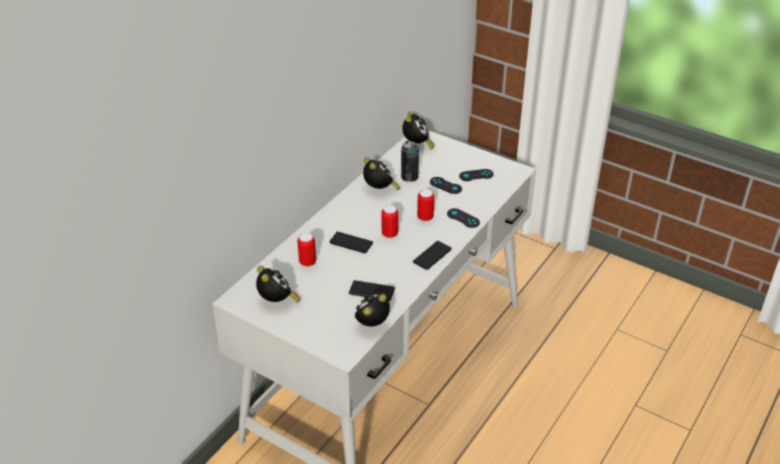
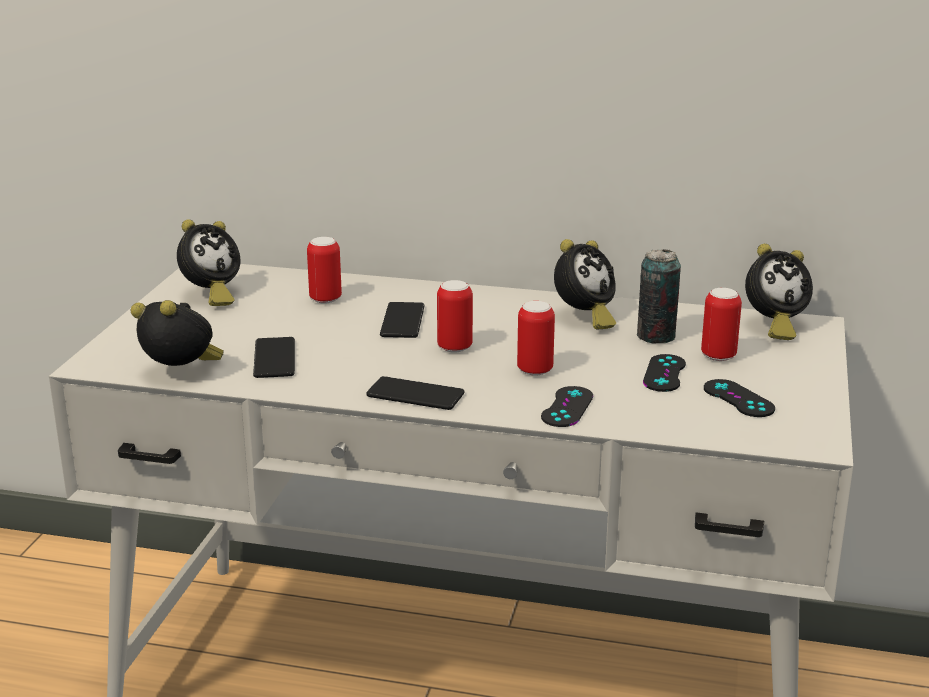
camera: 70 degrees right, 15 degrees down
(436, 167) = (718, 356): none -> can

